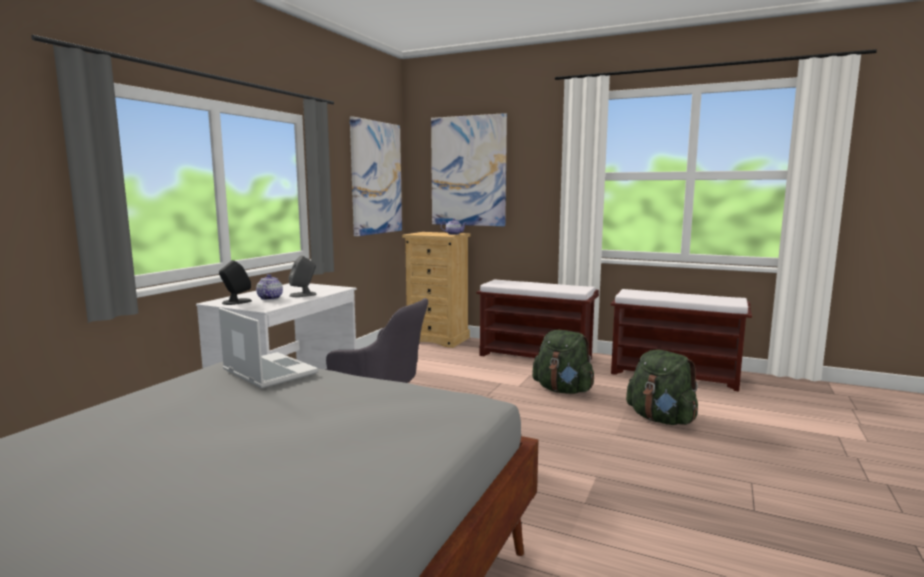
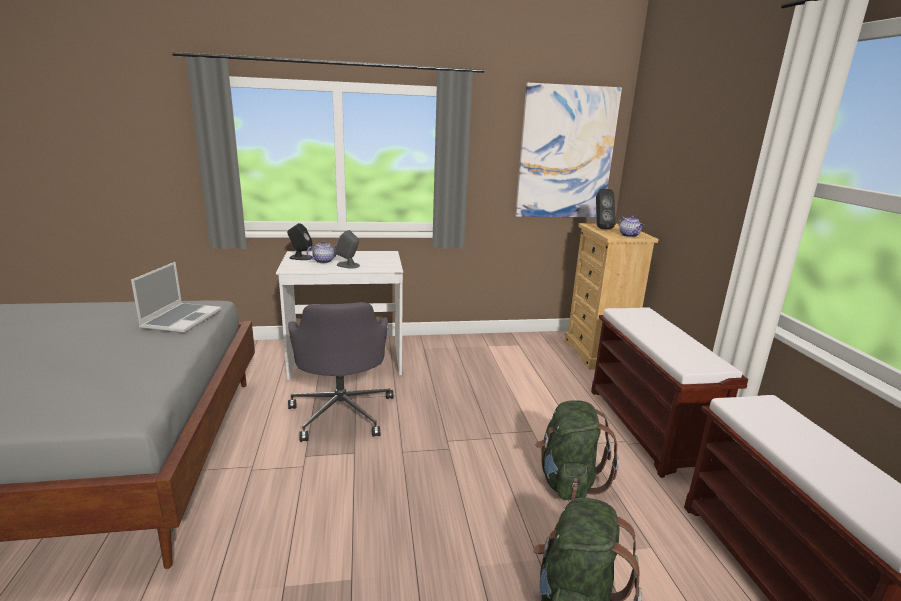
camera: 55 degrees right, 10 degrees up
(425, 234) = (600, 228): none -> black speaker
(468, 171) = (674, 154): picture -> none

